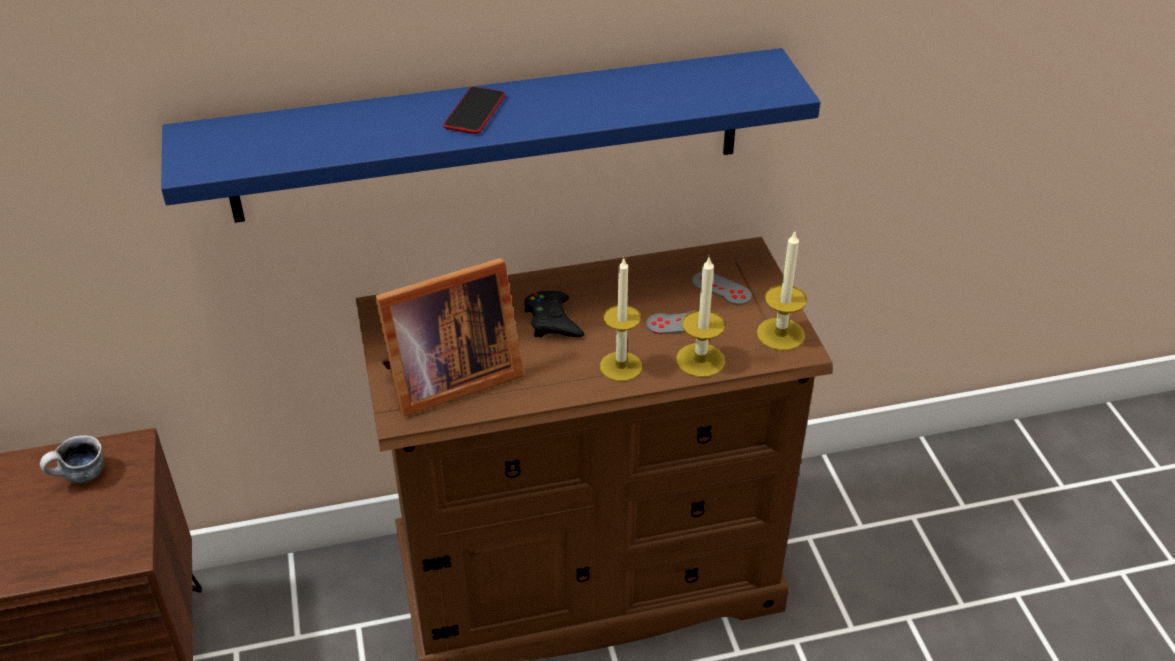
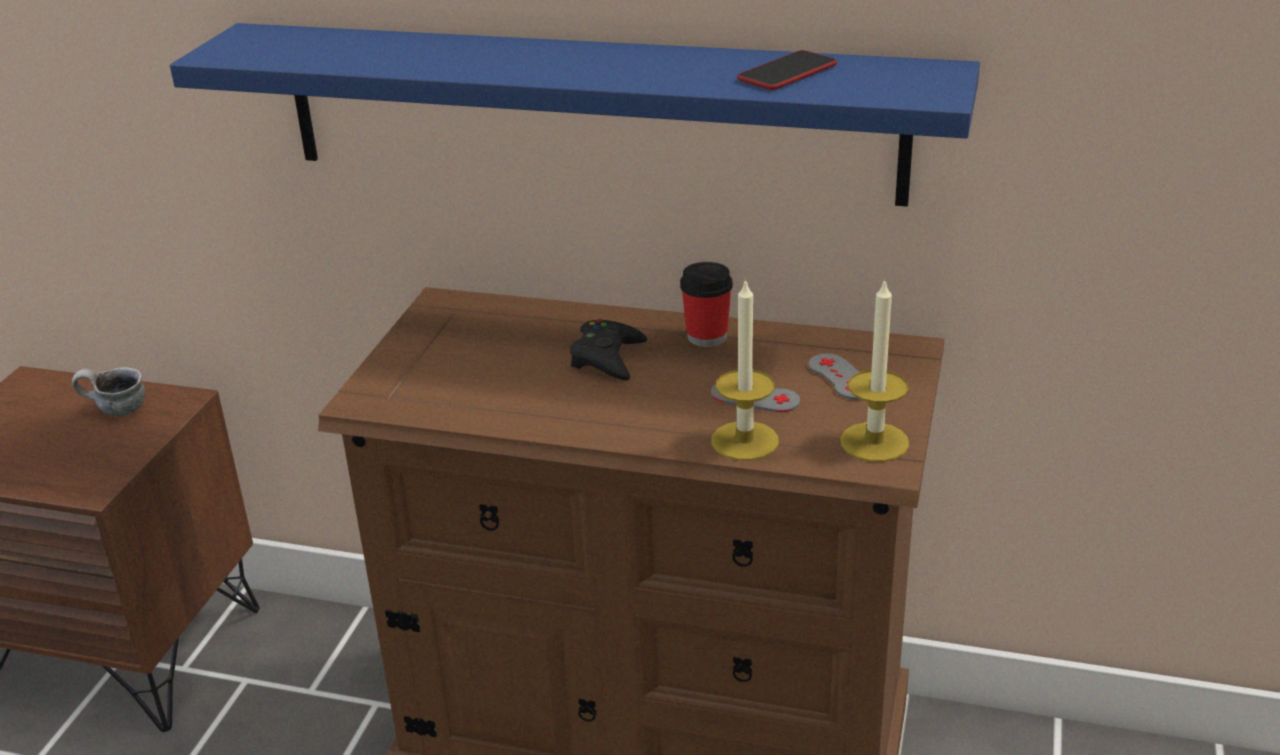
camera: 30 degrees right, 10 degrees down
(446, 379) = (440, 380): picture frame -> none
(474, 112) = (540, 58): phone -> phone (787, 73)
(607, 281) = (707, 336): none -> cup
(621, 366) = (642, 421): candle -> none

